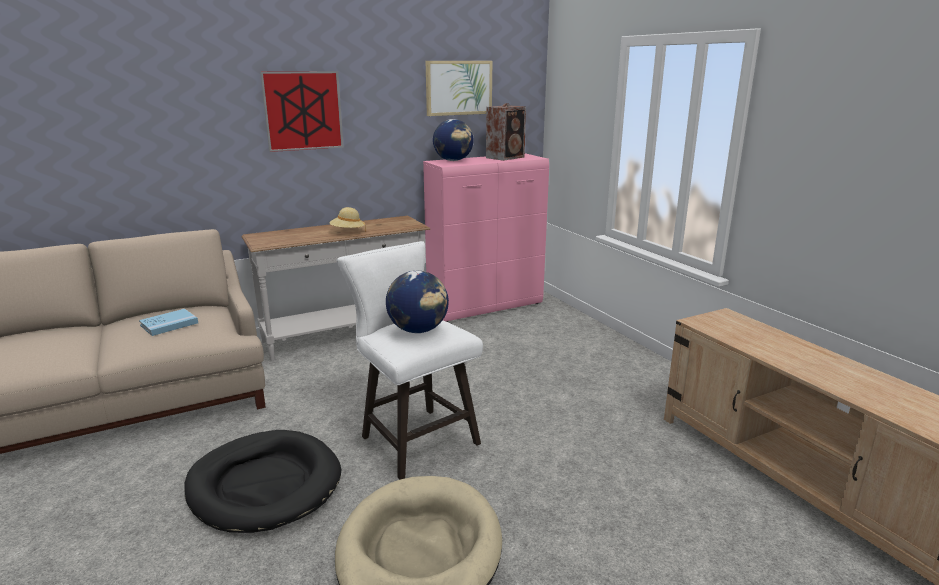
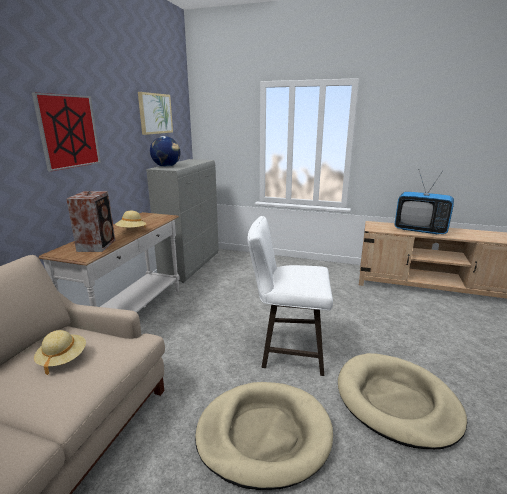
camera: 45 degrees left, 0 degrees up
(169, 324) = (62, 359): blue book -> beige hat
(265, 485) = (263, 434): black dog bed -> beige dog bed
(418, 330) = (303, 273): globe -> none
(486, 307) = (191, 265): pink cabinet -> grey cabinet
(506, 157) = (189, 162): speaker -> speaker (97, 245)
(788, 352) = (420, 230): none -> television

